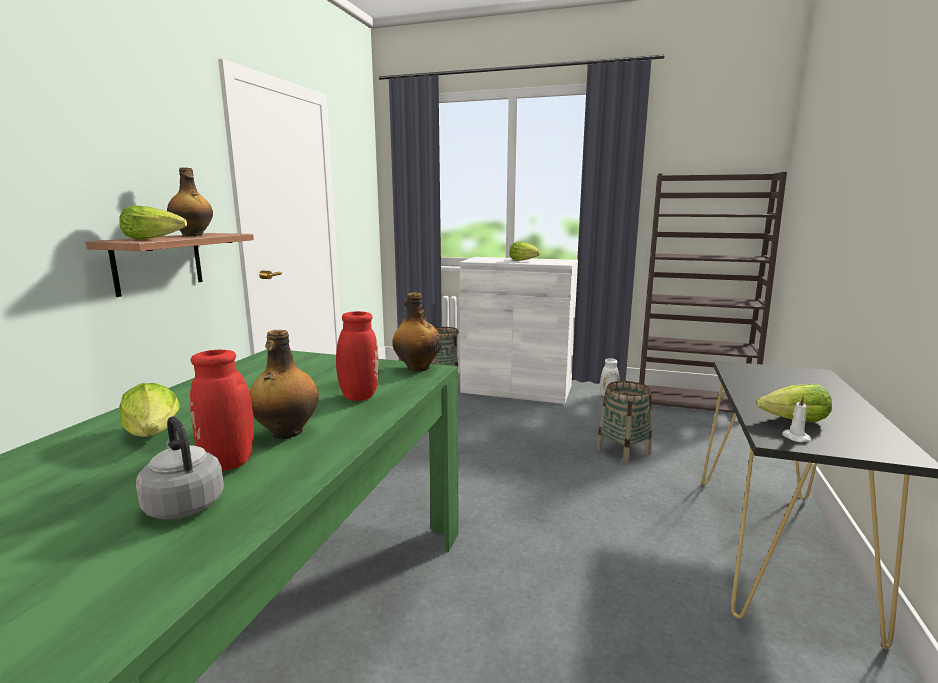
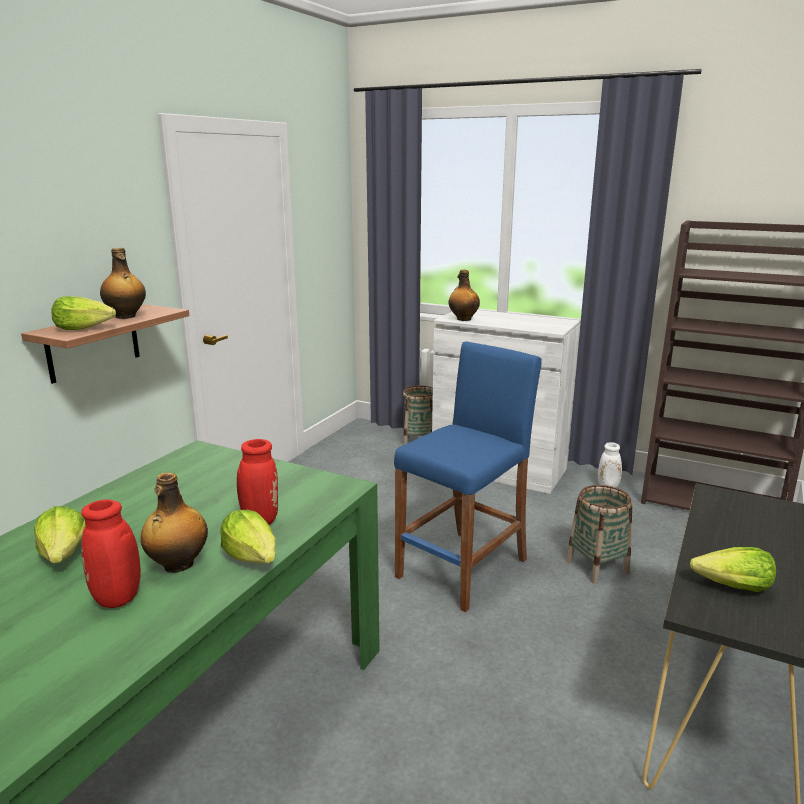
camera: 10 degrees right, 5 degrees up
(183, 504) = (70, 642): grey kettle -> none
(417, 368) = (334, 483): bottle -> bottle (463, 319)
(512, 462) = (463, 568): none -> blue stool
(524, 260) = (511, 321): lettuce -> lettuce (252, 557)
(794, 437) = (718, 611): white candle -> none

